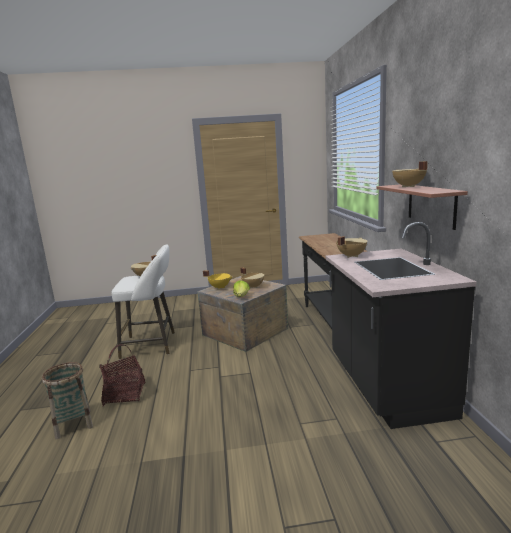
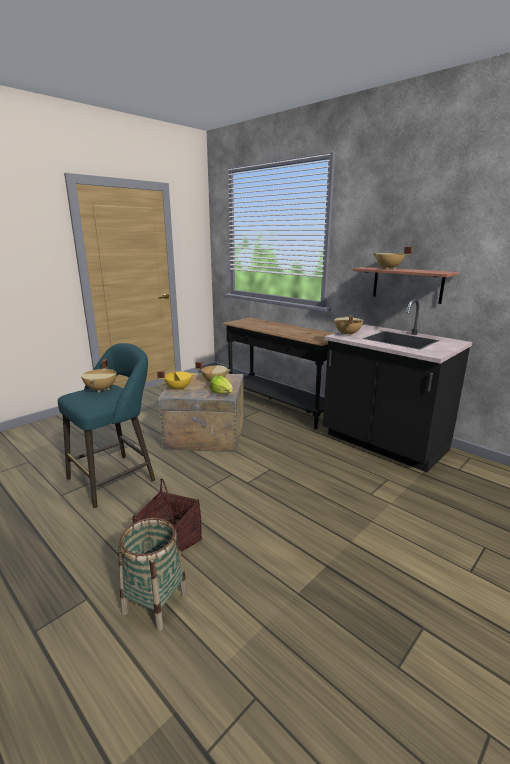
camera: 40 degrees left, 5 degrees up
(152, 345) = (116, 478): white stool -> turquoise stool

